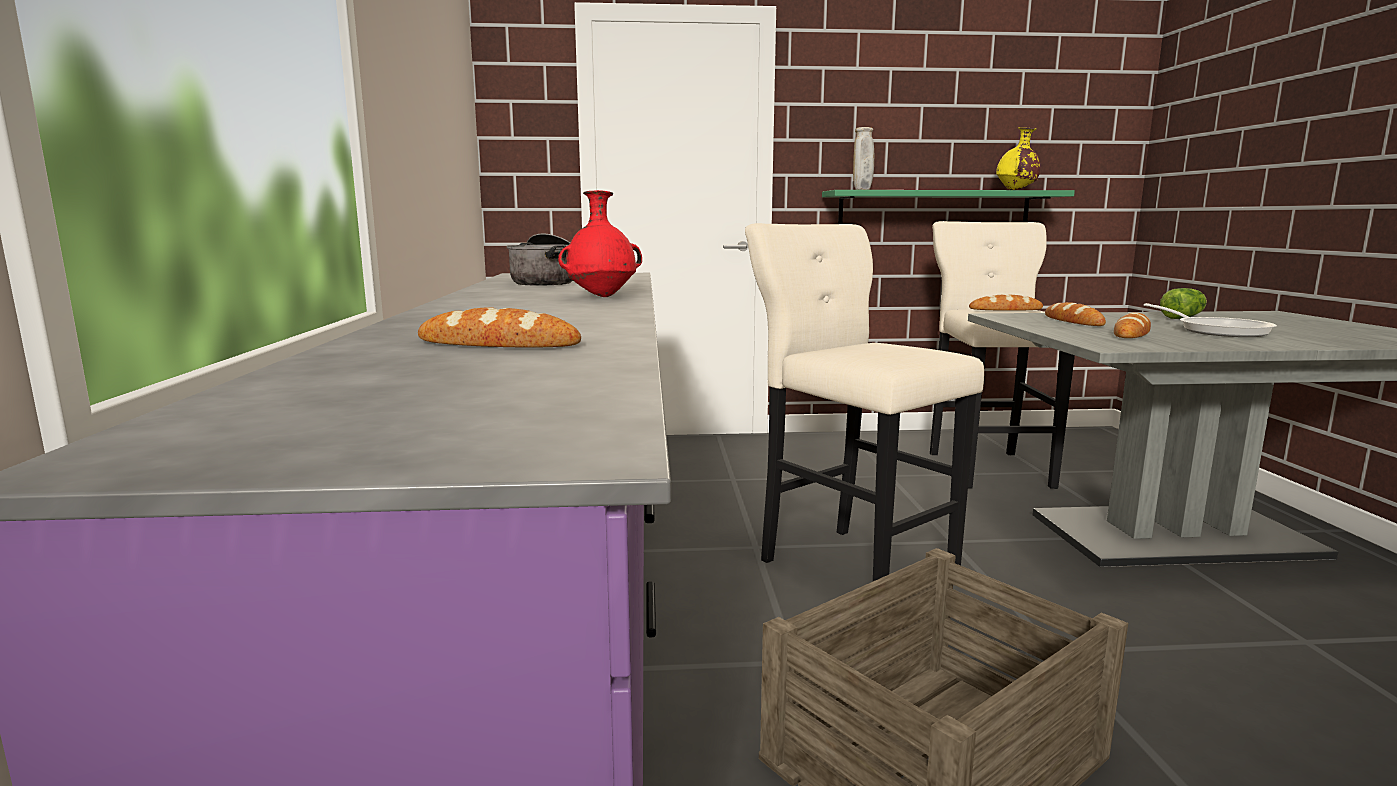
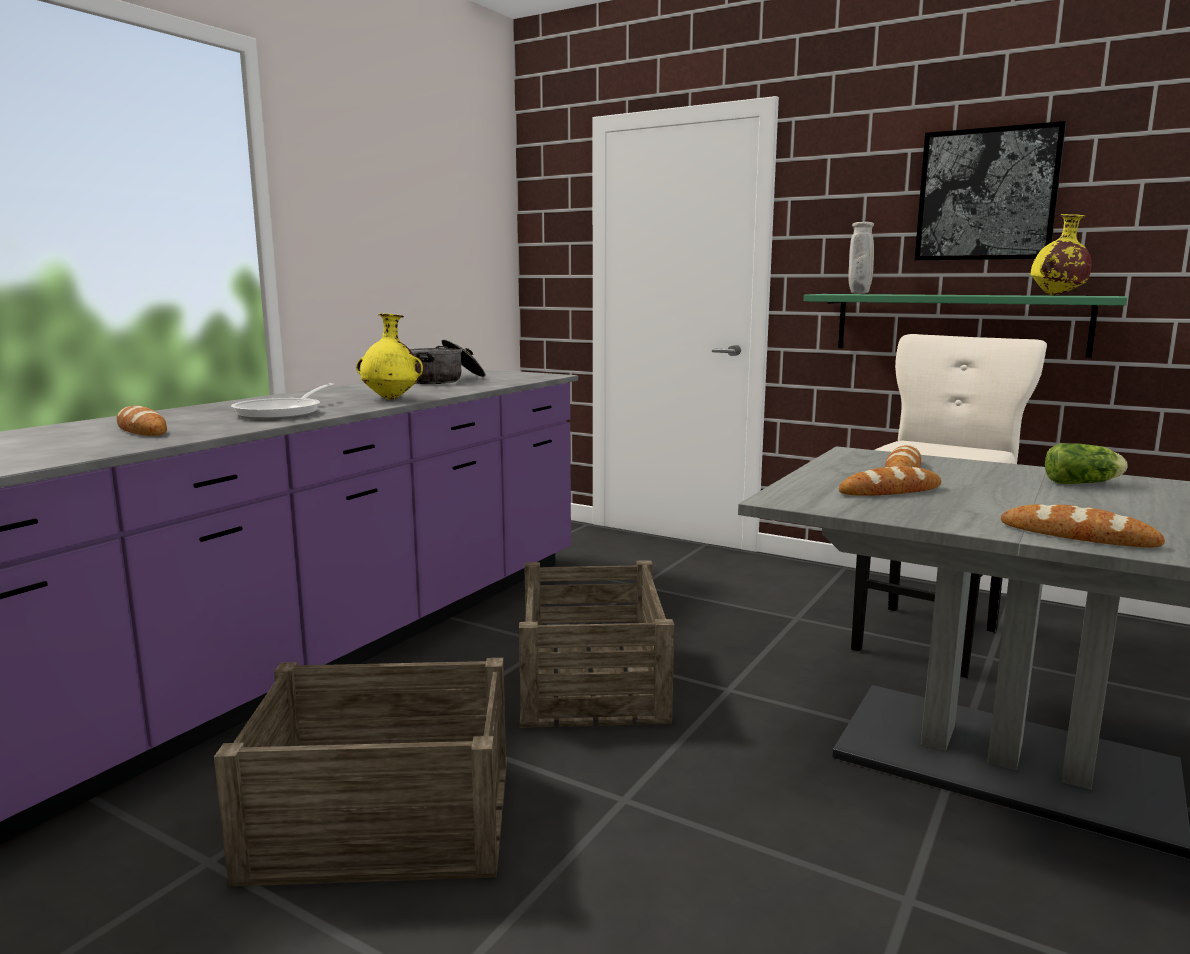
camera: 35 degrees right, 0 degrees up
(602, 296) = (392, 398): red vase -> yellow vase
(850, 566) = (593, 680): beige stool -> crate
(952, 110) = (987, 195): none -> picture
(1005, 309) = (941, 447): bread -> bread (1077, 536)
(1217, 331) = (1022, 503): frying pan -> frying pan (283, 413)

